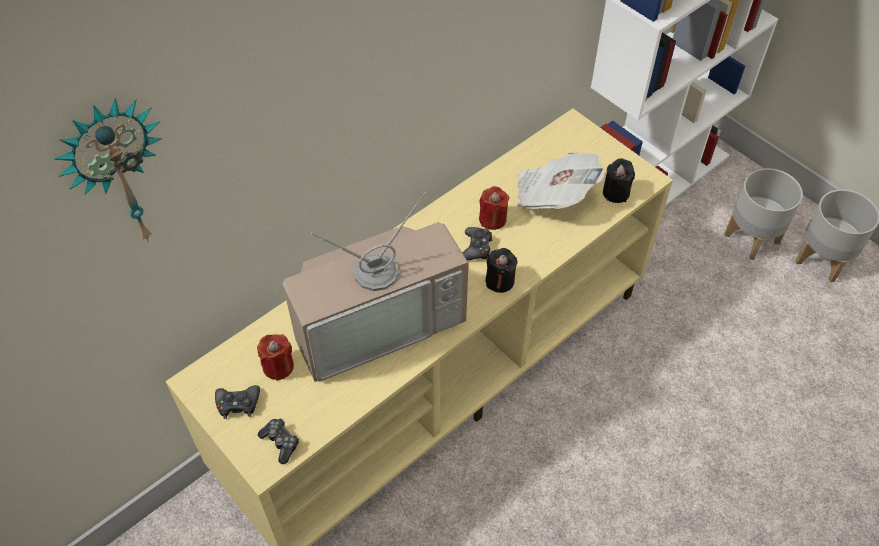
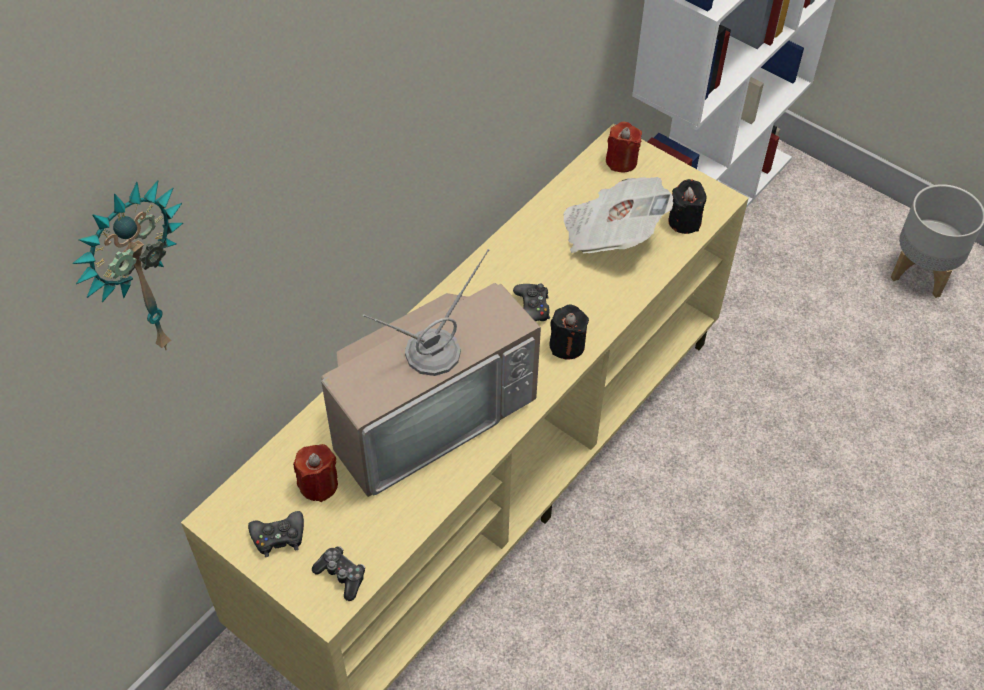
camera: 10 degrees left, 0 degrees up
(492, 219) = (543, 271): red candle -> red candle (621, 161)
(752, 238) = (835, 256): grey planter -> none

